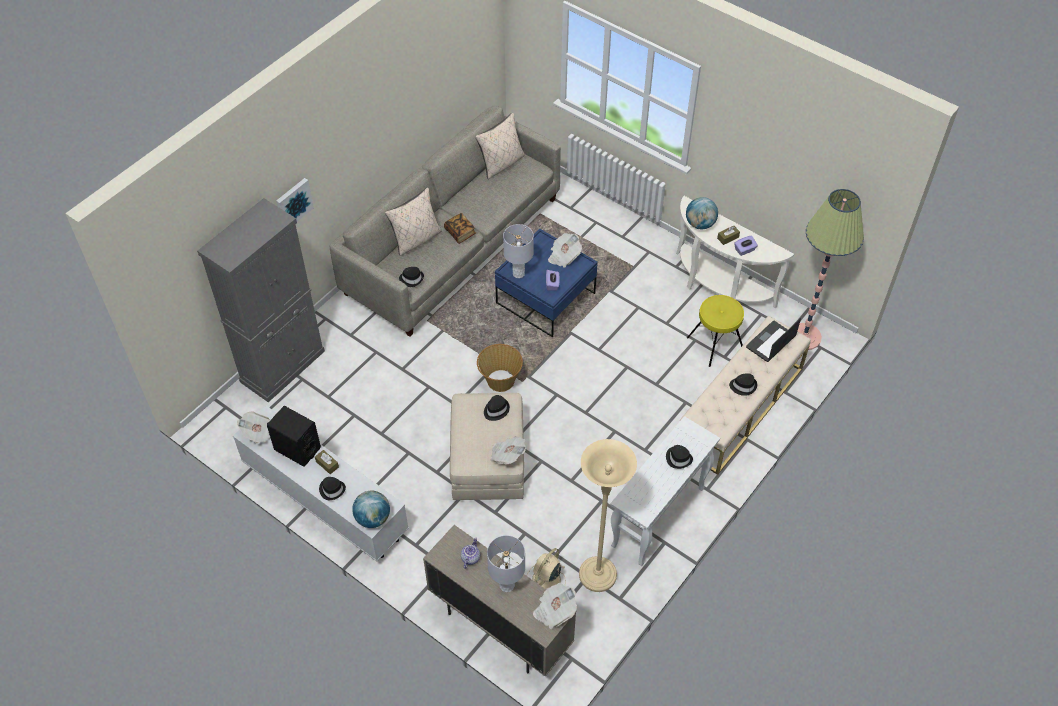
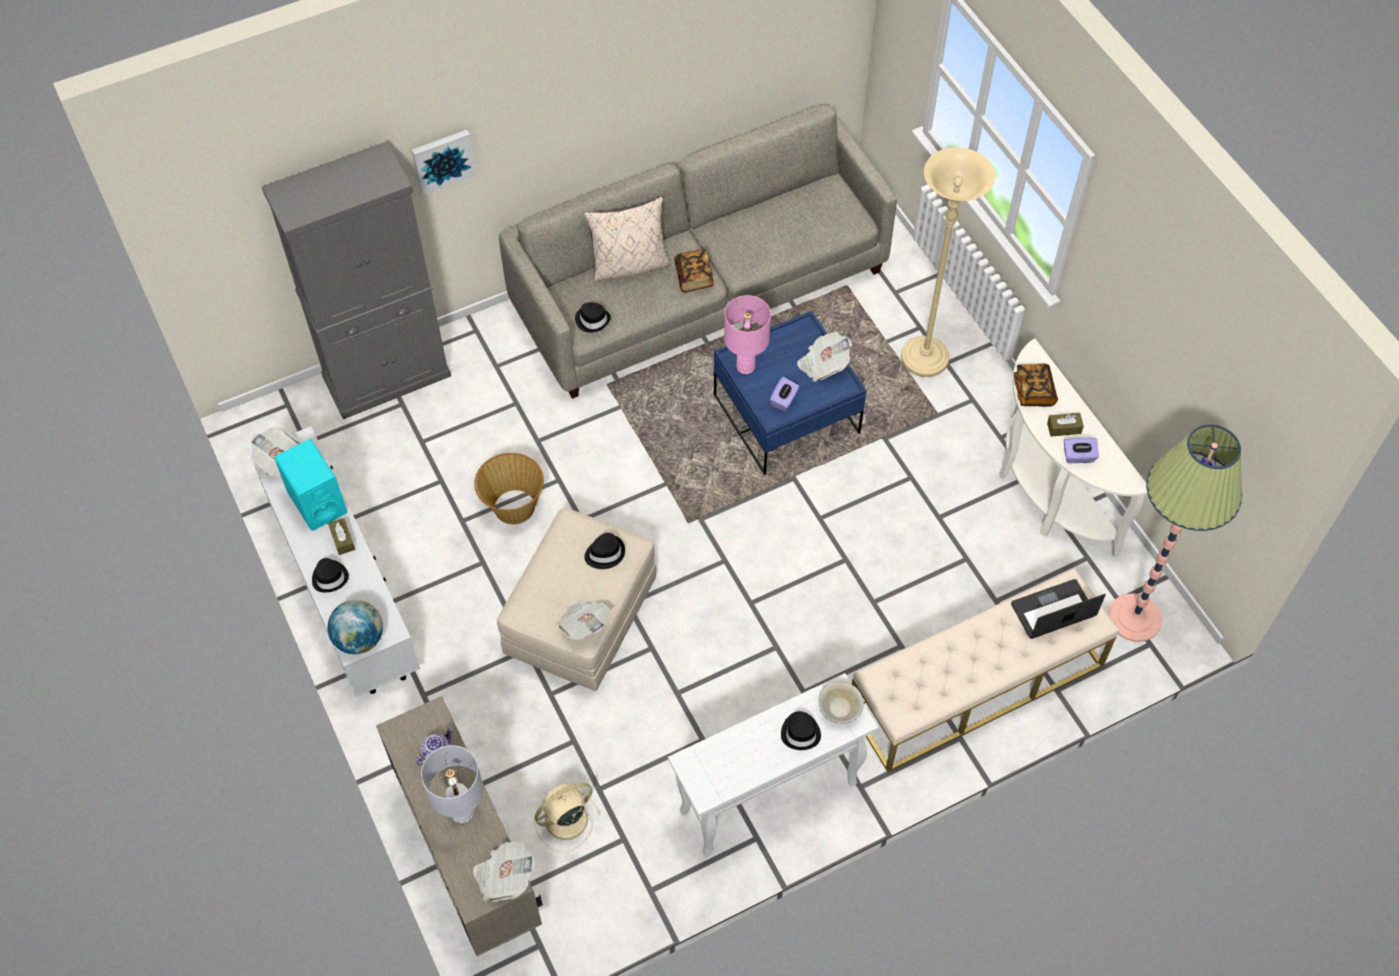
camera: 25 degrees right, 5 degrees up
(297, 449) = (317, 502): black speaker -> turquoise speaker
(500, 381) = (658, 510): basket -> basket (513, 507)
(501, 164) = (808, 195): beige pillow -> none
(518, 273) = (745, 367): grey table lamp -> pink table lamp
(597, 575) = (639, 844): beige floor lamp -> beige floor lamp (924, 358)
(693, 437) = (839, 709): none -> beige bowl
(700, 224) = (1033, 391): globe -> book
(715, 344) = (994, 577): yellow stool -> none
(743, 386) = (973, 660): black hat -> none

